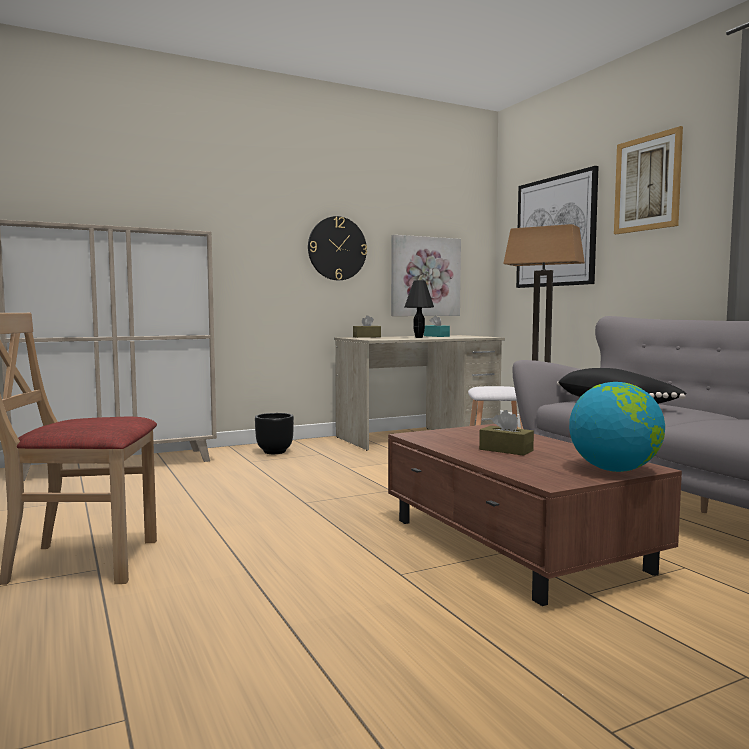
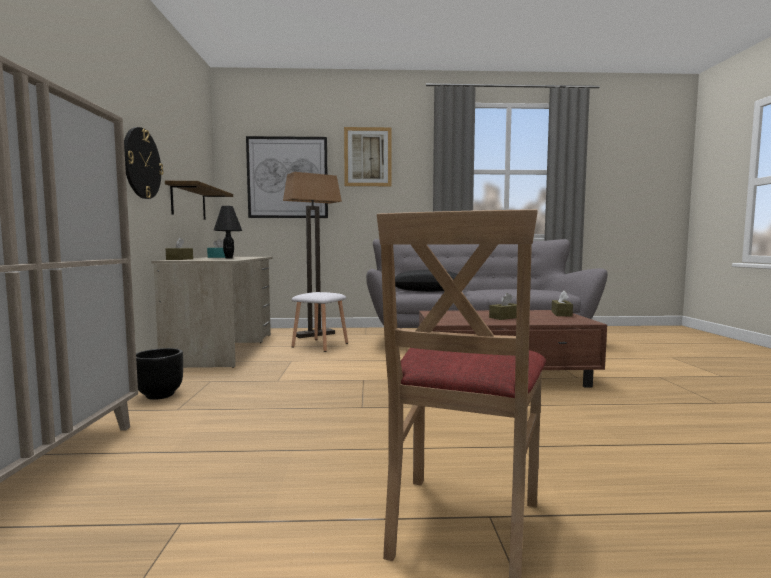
camera: 65 degrees left, 0 degrees up
(425, 276) = (188, 202): picture -> shelf
(614, 470) = (561, 314): globe -> brown tissue box

